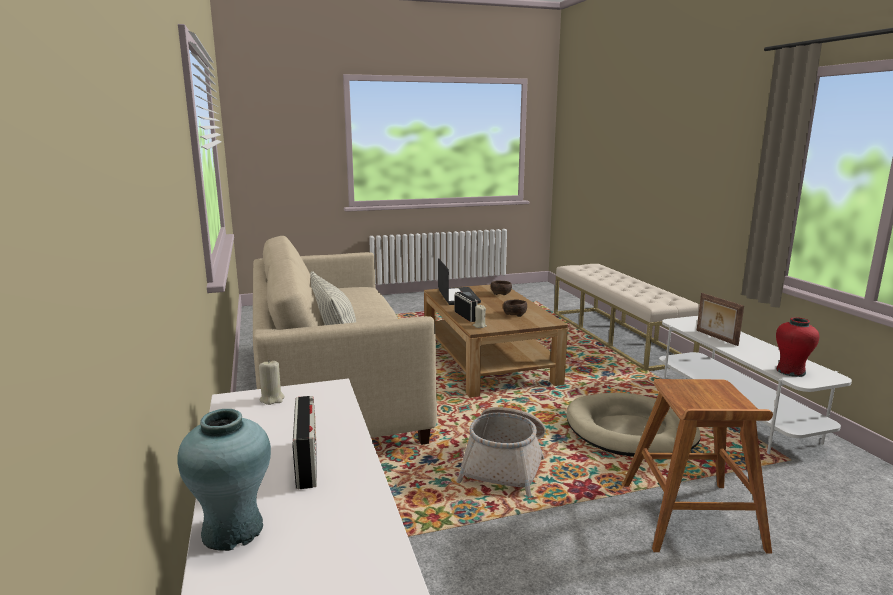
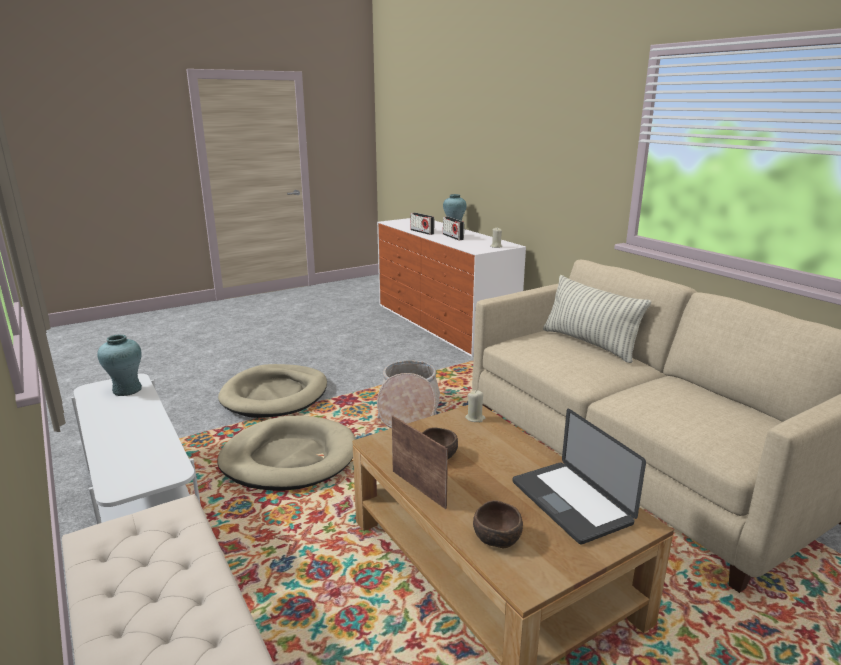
camera: 165 degrees right, 5 degrees up
(465, 316) = (509, 438): radio -> radio (422, 232)
(691, 517) = (275, 395): brown stool -> beige dog bed
(716, 338) = (148, 437): picture frame -> picture frame (419, 488)
(790, 371) = (127, 390): red vase -> turquoise vase

